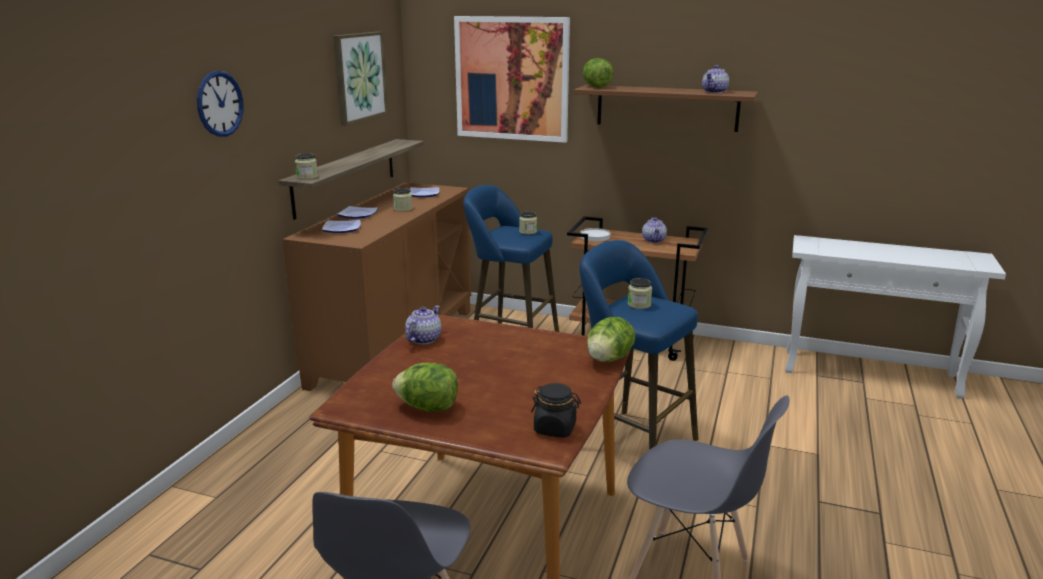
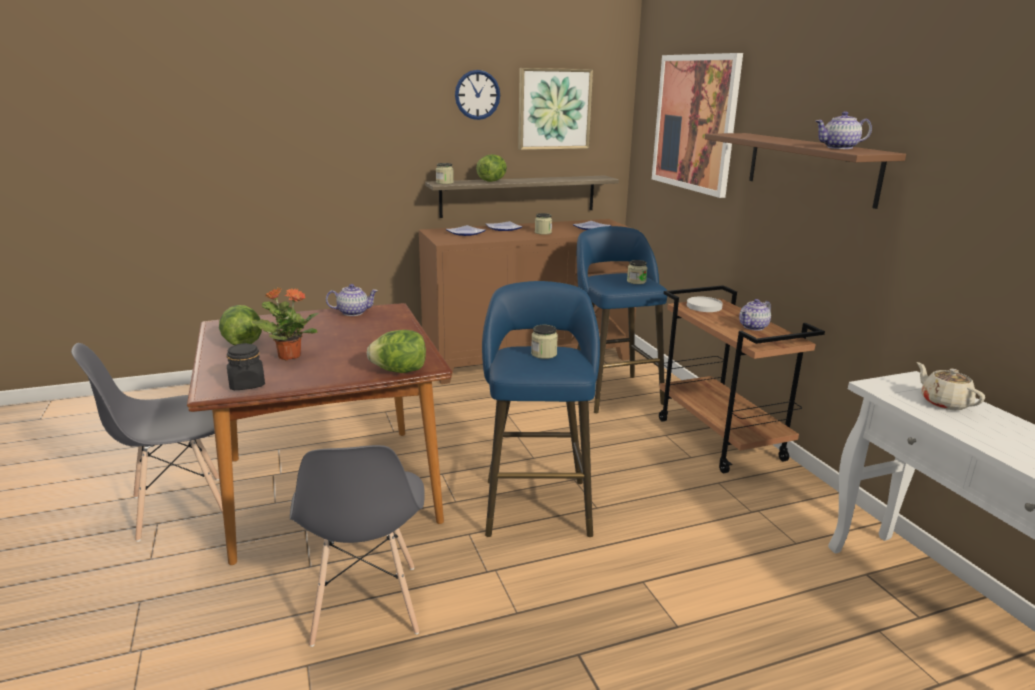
camera: 50 degrees right, 0 degrees up
(220, 104) = (365, 110): wall clock -> wall clock (477, 95)
(504, 394) = (289, 356): none -> potted plant
(596, 87) = (739, 134): lettuce -> lettuce (492, 181)
(841, 247) = (944, 403): none -> beige teapot

